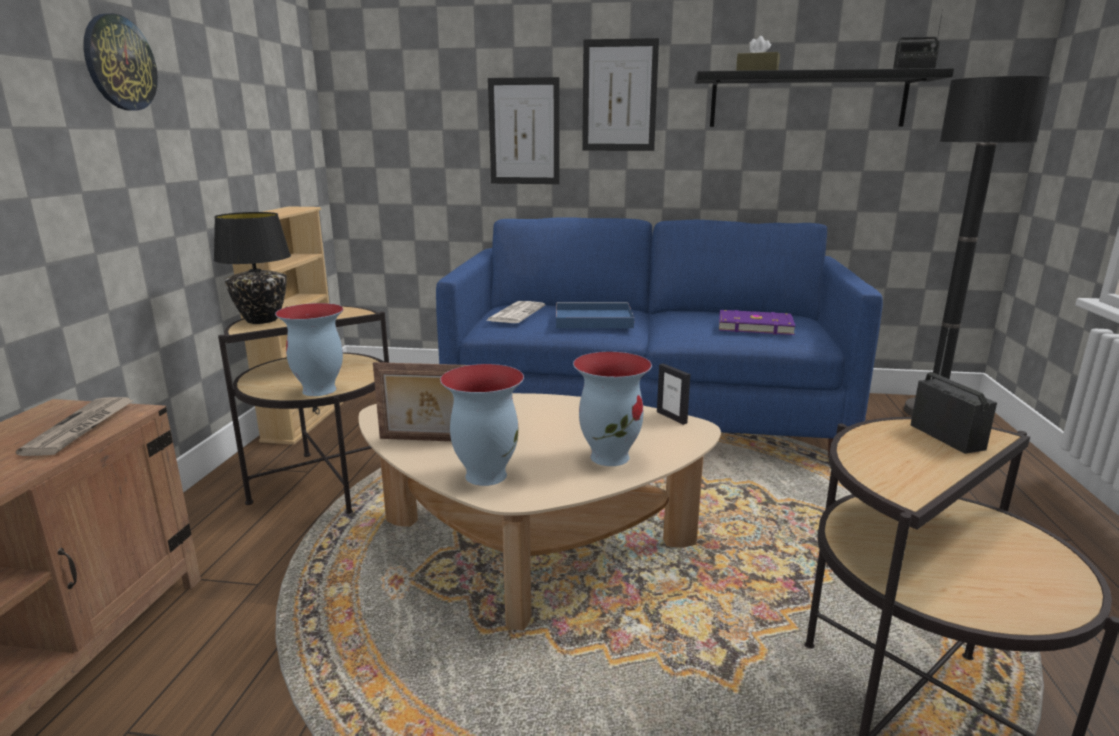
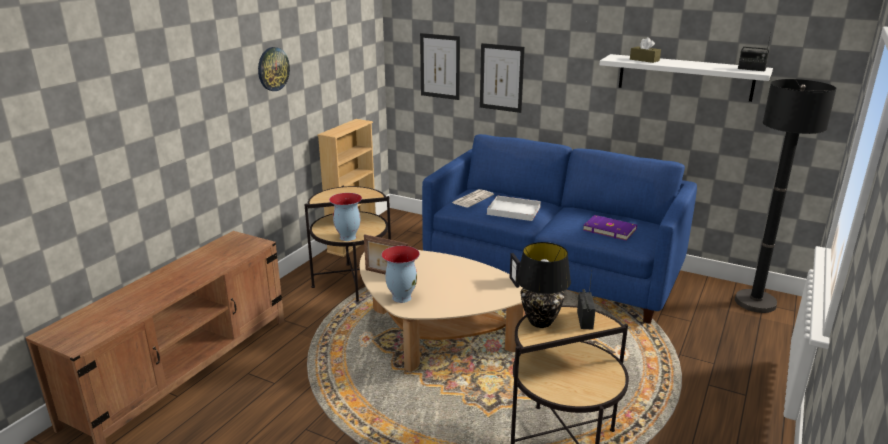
camera: 20 degrees right, 5 degrees up
(81, 428) = (242, 249): newspaper -> none
(262, 320) = (327, 195): black table lamp -> black table lamp (540, 322)
(591, 320) = (512, 210): blue tray -> white tray
(610, 456) = (464, 298): vase -> none
(619, 96) = (561, 62): picture -> picture (440, 66)
(807, 100) = (685, 77): black shelf -> white shelf

